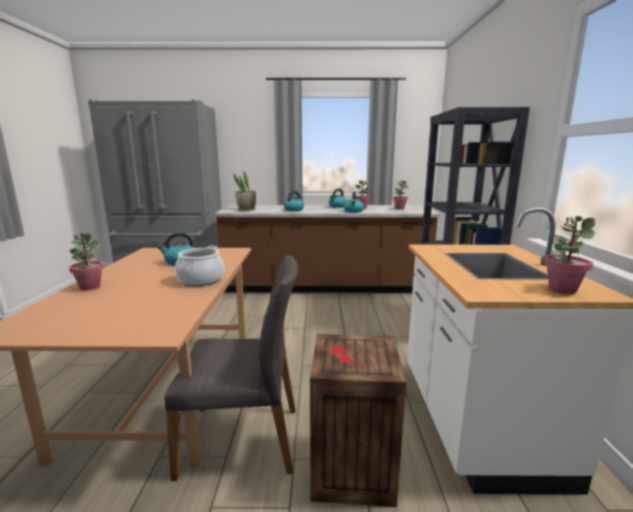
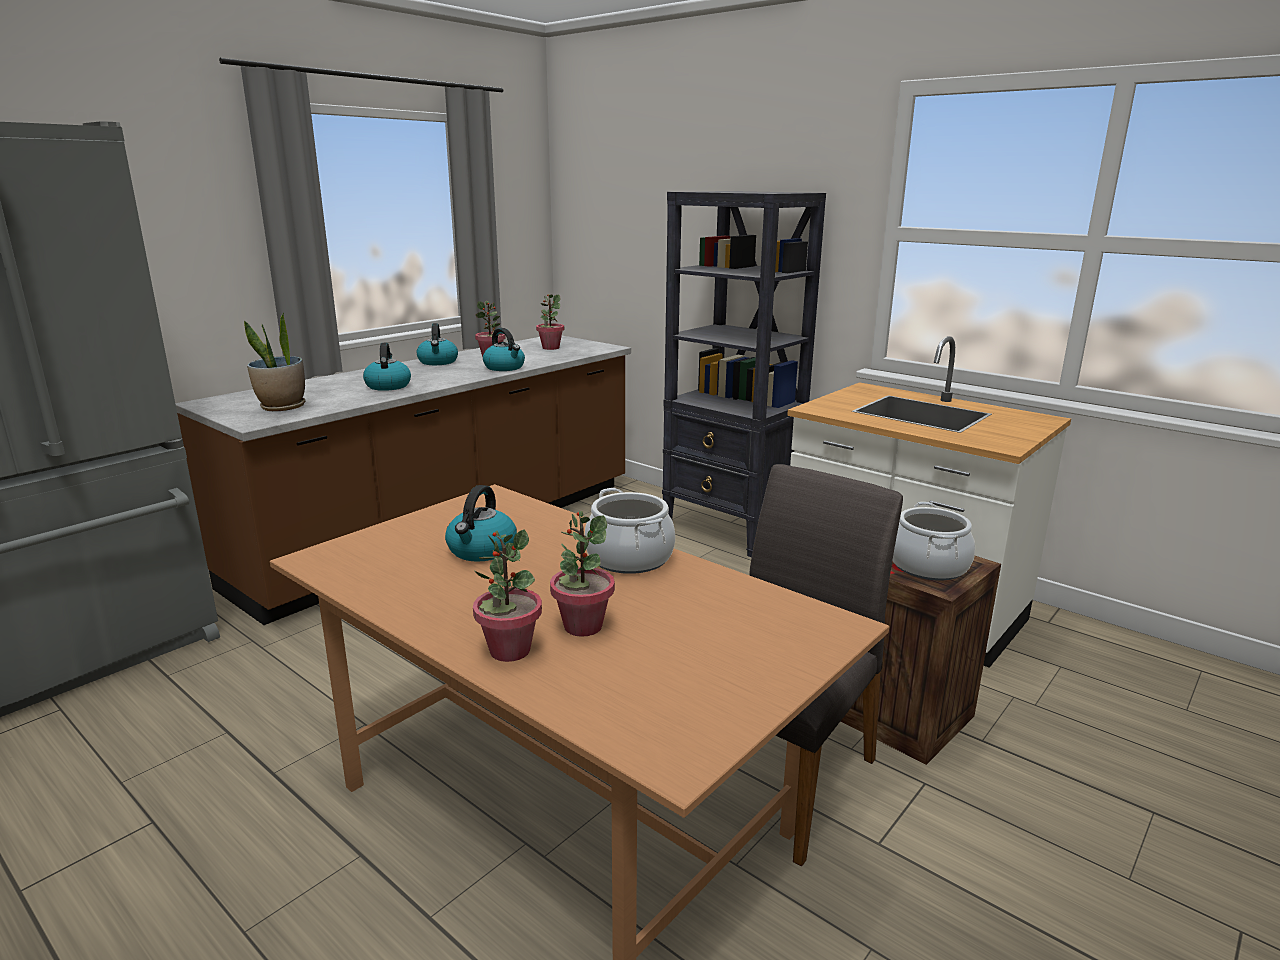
camera: 50 degrees left, 5 degrees up
(353, 357) = (928, 566): none -> cooking pot
(562, 289) = (1022, 423): potted plant -> potted plant (582, 626)

